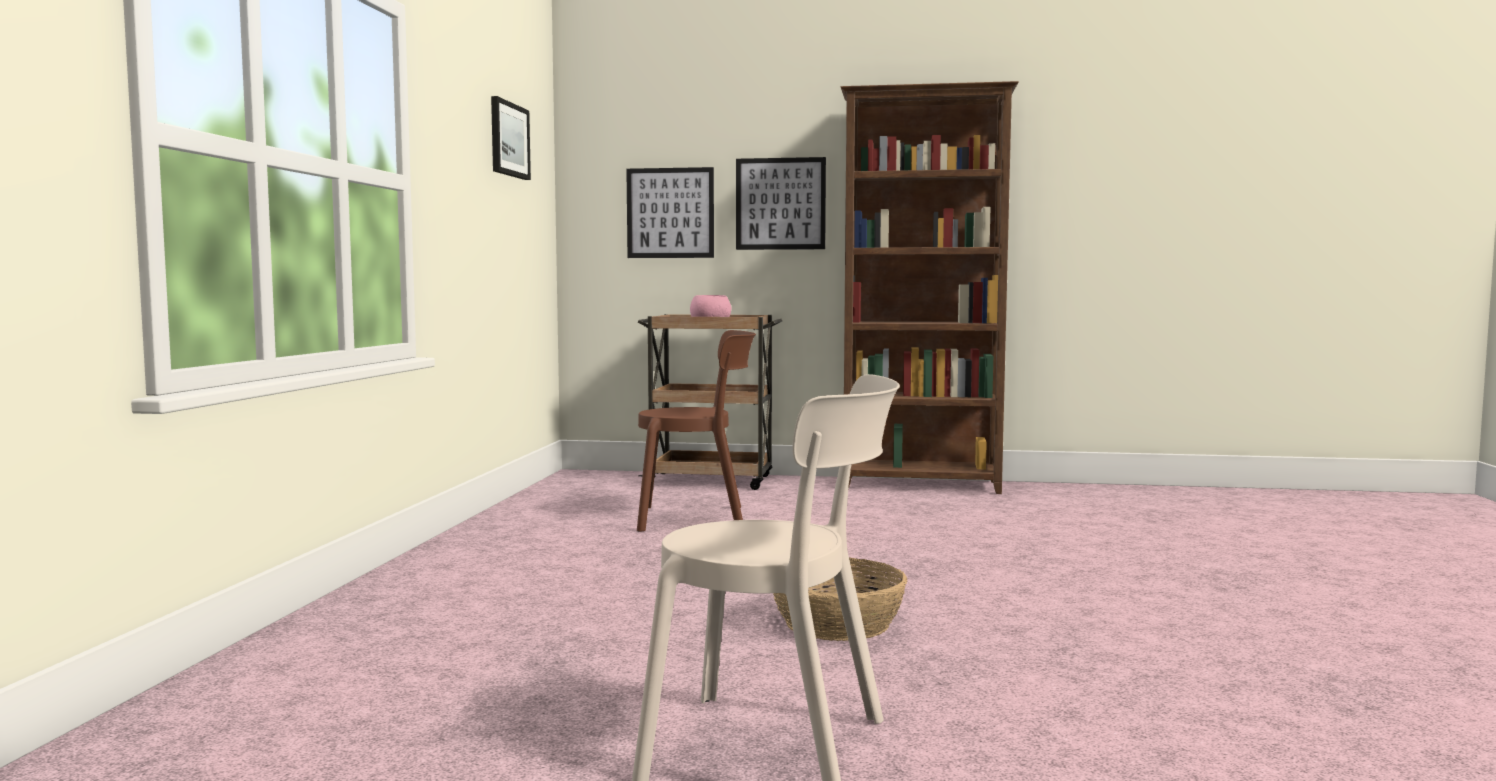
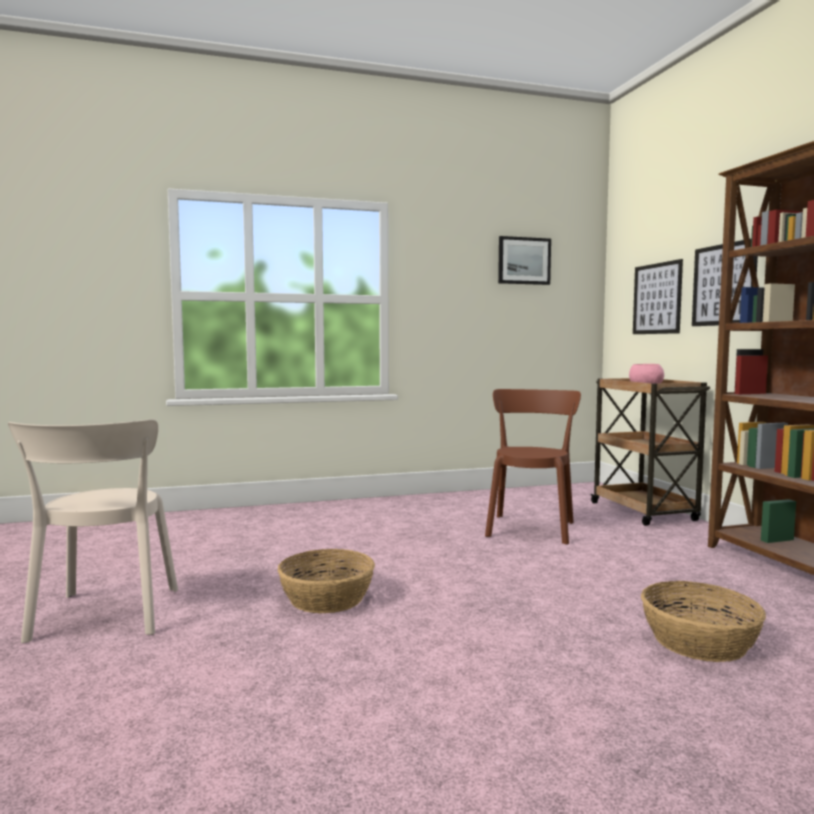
camera: 65 degrees right, 0 degrees up
(699, 519) = (531, 528): brown chair -> brown chair turned 135 degrees counterclockwise
(1049, 535) = (699, 642): none -> basket

